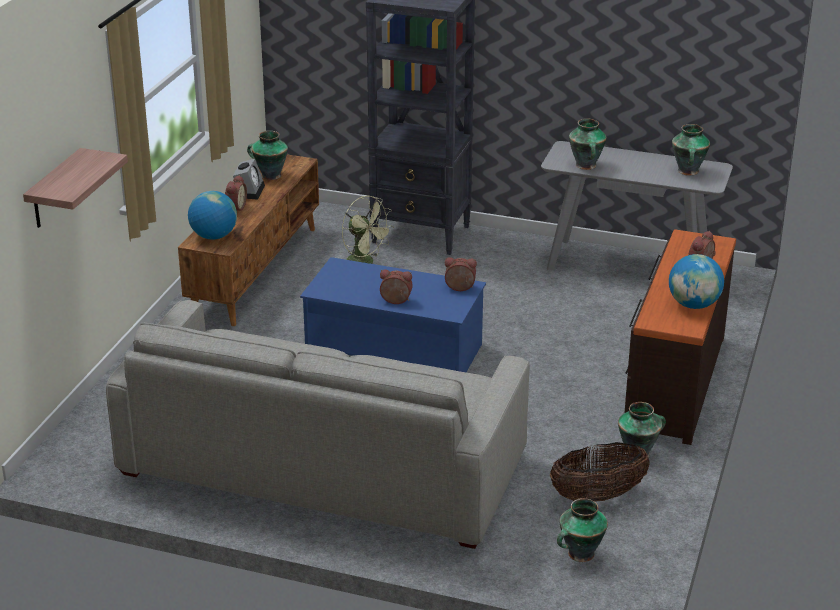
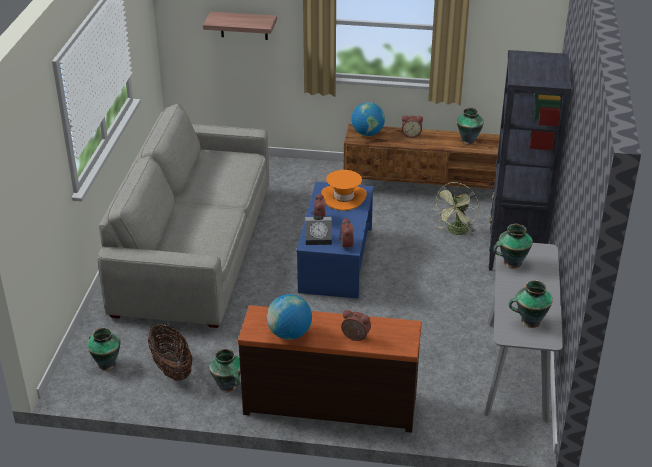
camera: 80 degrees right, 5 degrees up
(249, 191) = (440, 136): alarm clock -> alarm clock (319, 238)
(351, 279) = (343, 198): none -> orange hat

